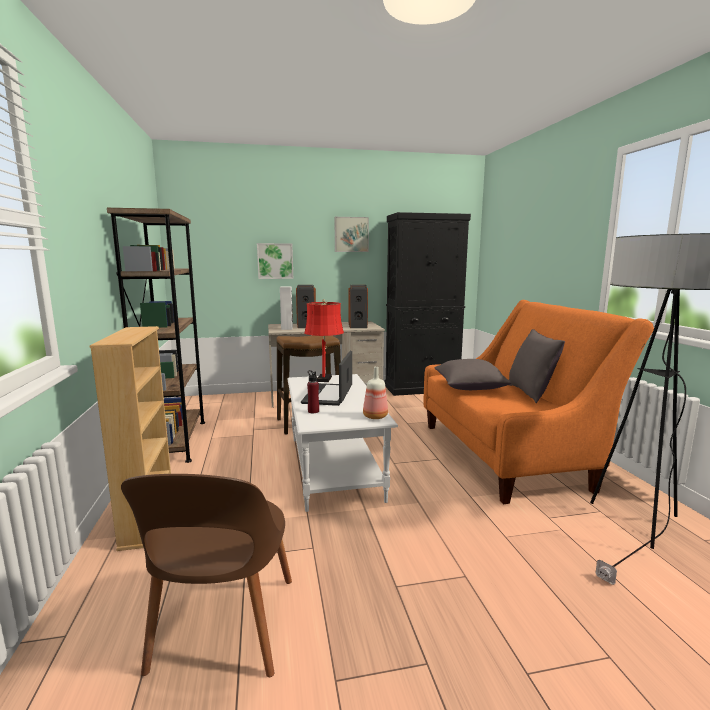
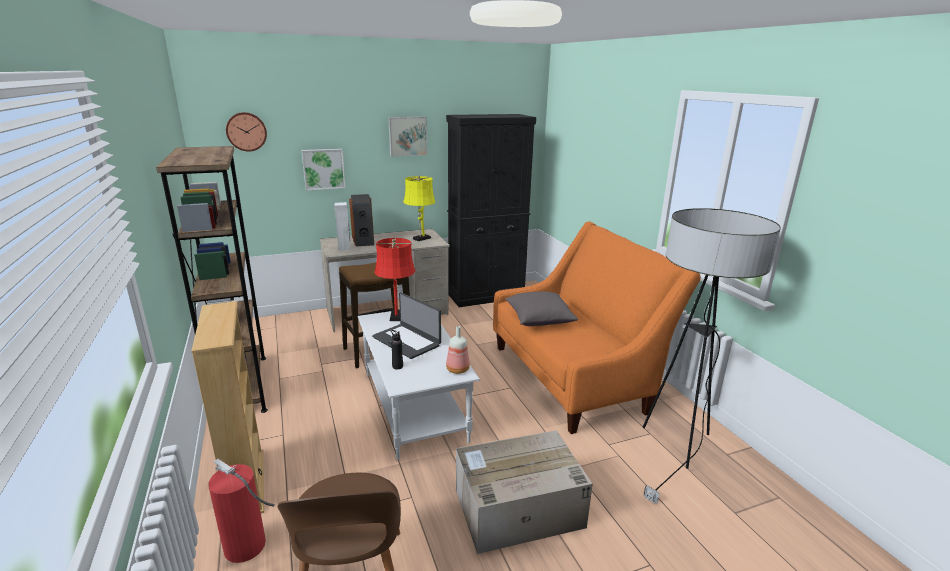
camera: 10 degrees left, 10 degrees up
(124, 577) = (246, 547): none -> fire extinguisher
(211, 225) = (246, 131): none -> wall clock
(313, 411) = (397, 366): red bottle -> black bottle
(329, 395) = (407, 341): laptop -> laptop turned 45 degrees counterclockwise
(358, 325) = (420, 239): speaker -> yellow table lamp
(433, 572) = (517, 509): none -> cardboard box
(531, 393) = (595, 325): grey pillow -> none

